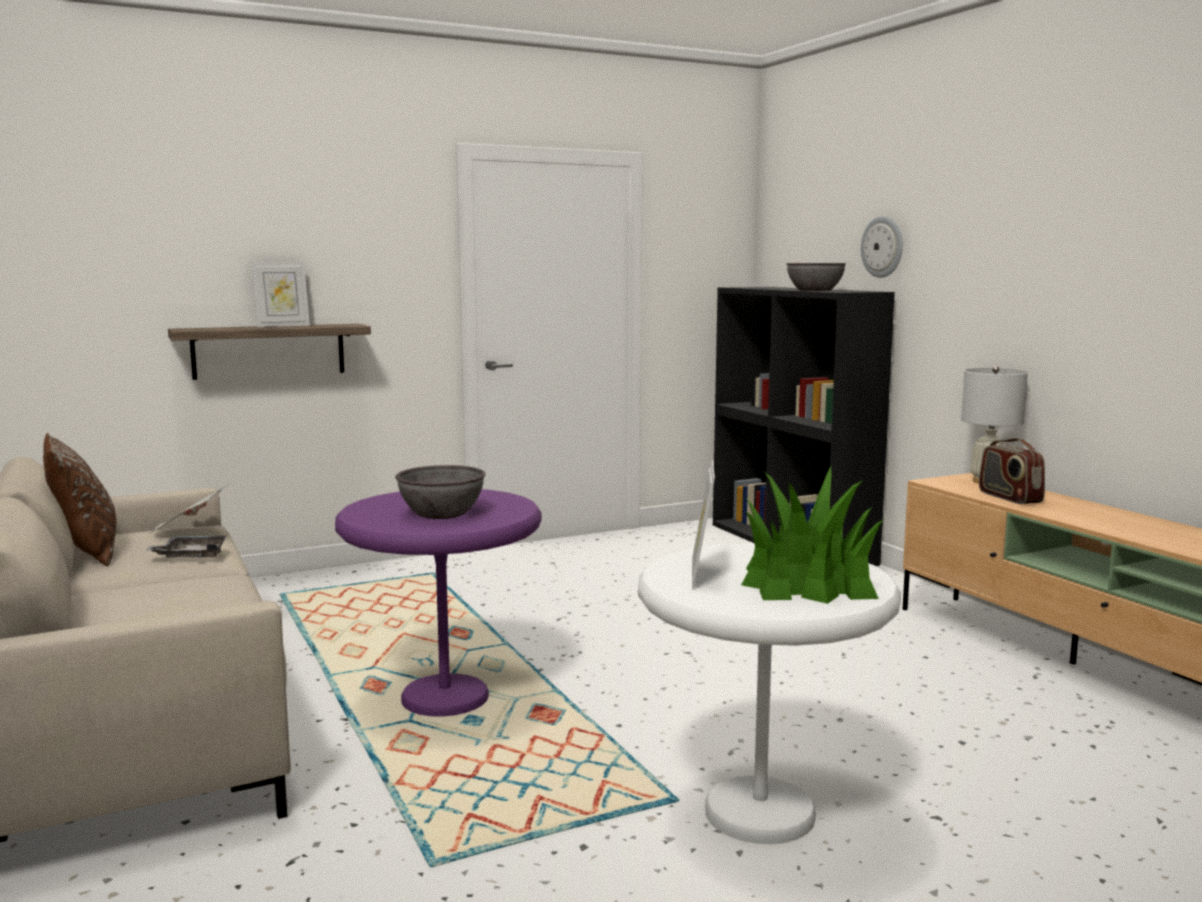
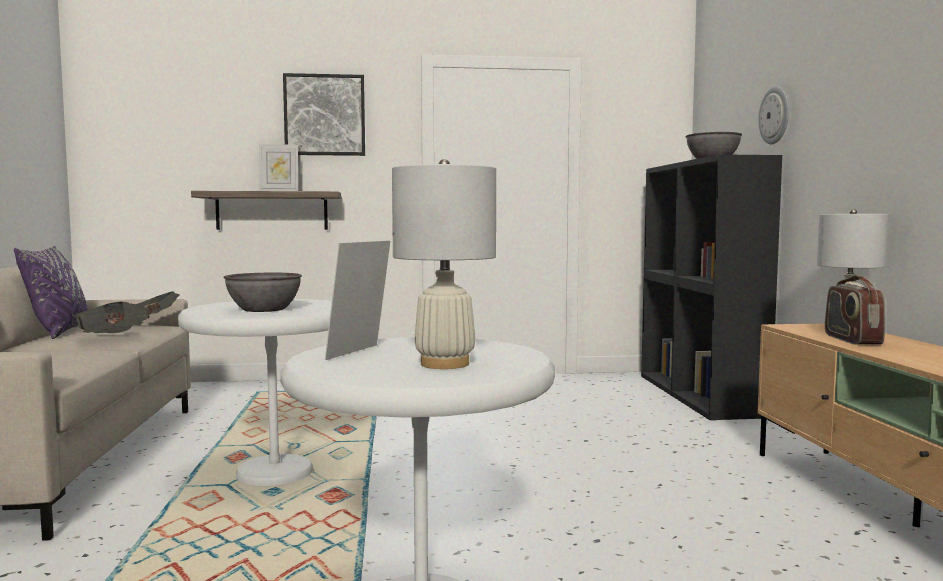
camera: 20 degrees right, 5 degrees down
(86, 553) = (59, 332): brown pillow -> purple pillow
(191, 556) = (114, 337): grey tray -> newspaper
(336, 221) = (324, 115): none -> picture
(445, 699) = (274, 474): purple side table -> white side table
(806, 583) = (444, 364): potted plant -> white table lamp

